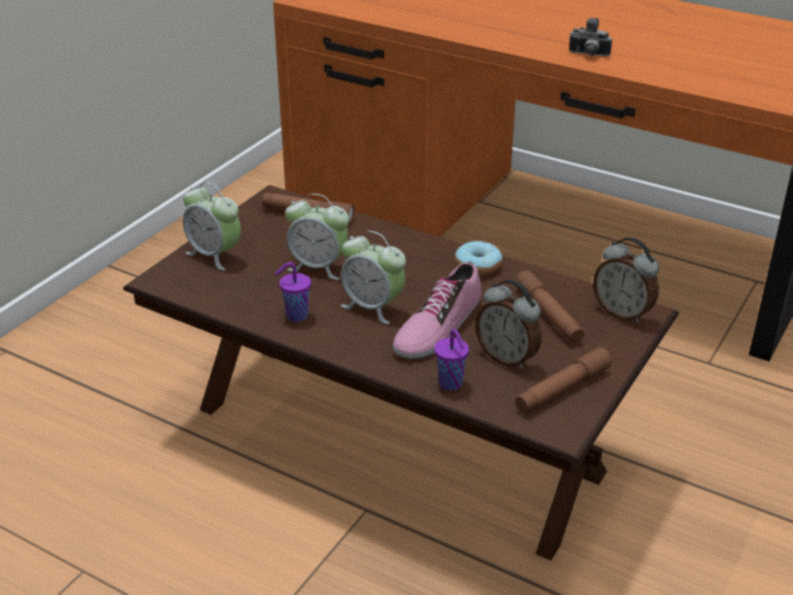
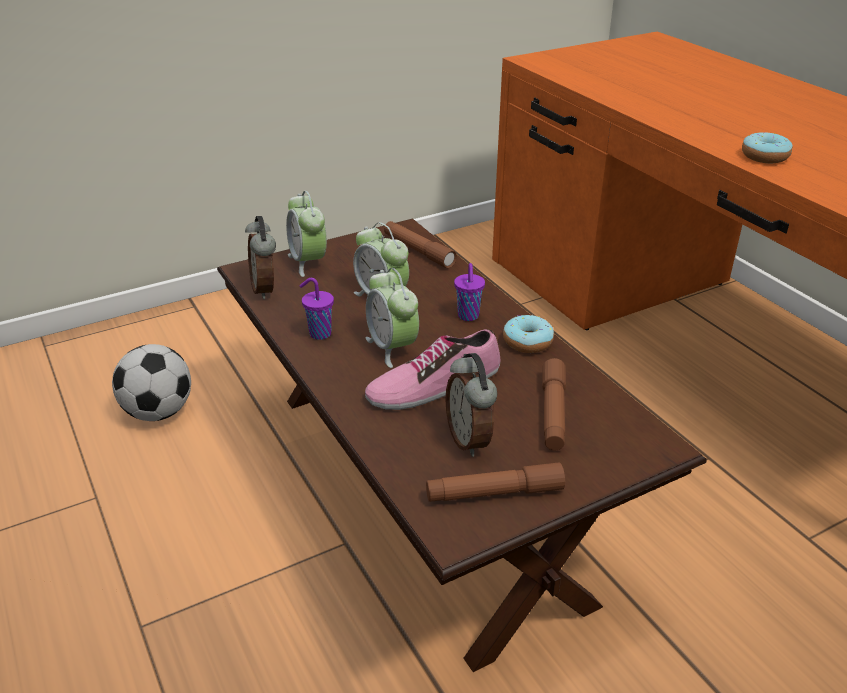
camera: 30 degrees right, 0 degrees up
(71, 468) = (159, 412): none -> football
(451, 384) = (390, 445): purple cup -> purple cup (468, 316)
(588, 55) = (764, 156): camera -> donut
(622, 313) = (636, 438): alarm clock -> alarm clock (265, 289)

